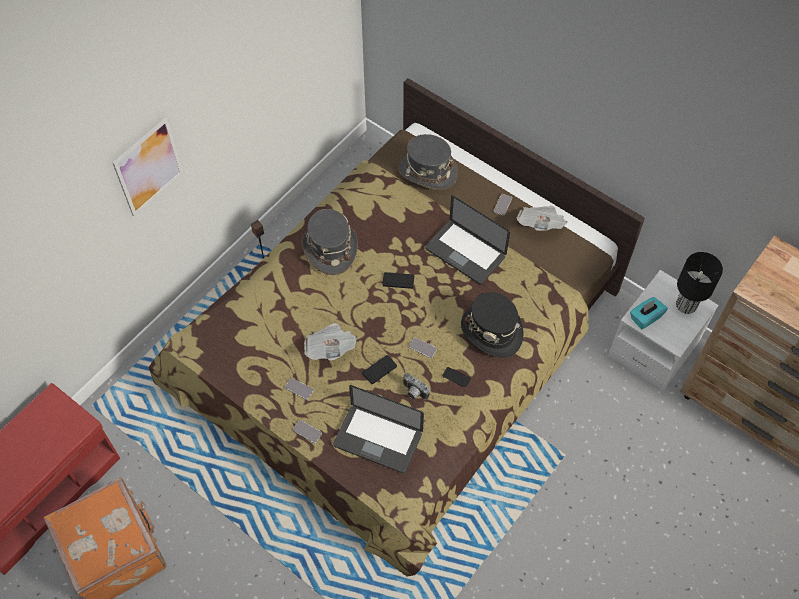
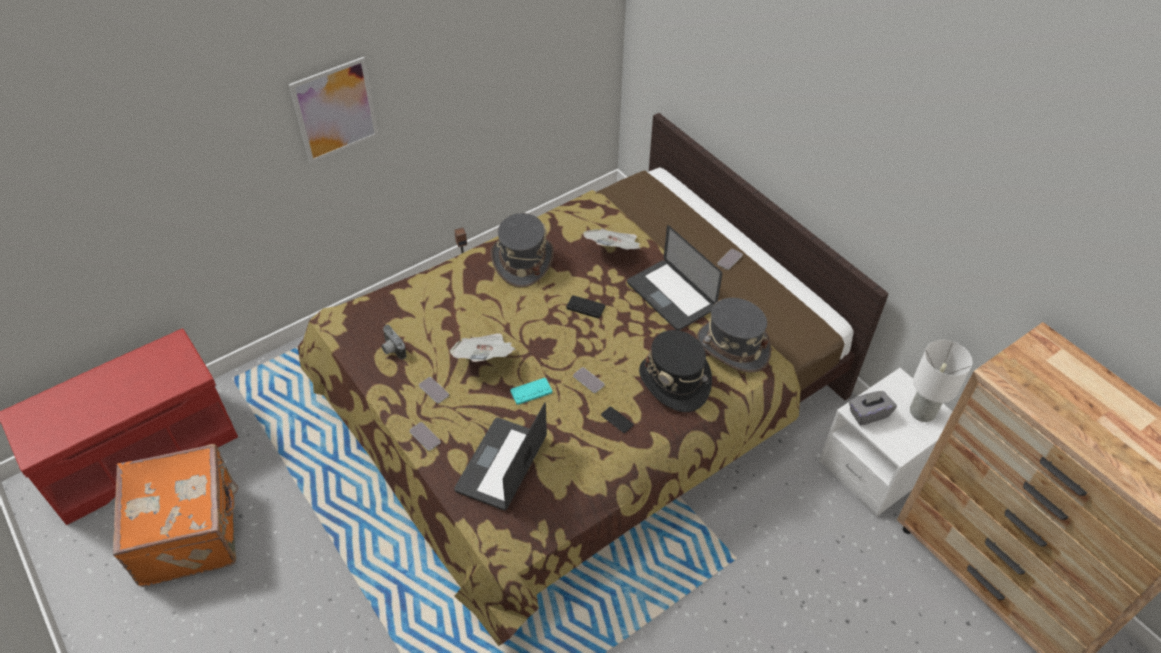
camera: 15 degrees right, 10 degrees down
(378, 439) = (501, 464): laptop -> laptop turned 75 degrees clockwise
(379, 370) = (531, 391): black game controller -> turquoise game controller
(413, 392) = (561, 424): camera -> camera (392, 350)
(428, 172) = (656, 212): grey hat -> grey hat (732, 347)
(540, 225) = (767, 288): newspaper -> newspaper (614, 250)
(645, 317) = (868, 414): turquoise tissue box -> grey tissue box
(685, 305) = (922, 412): black table lamp -> white table lamp

